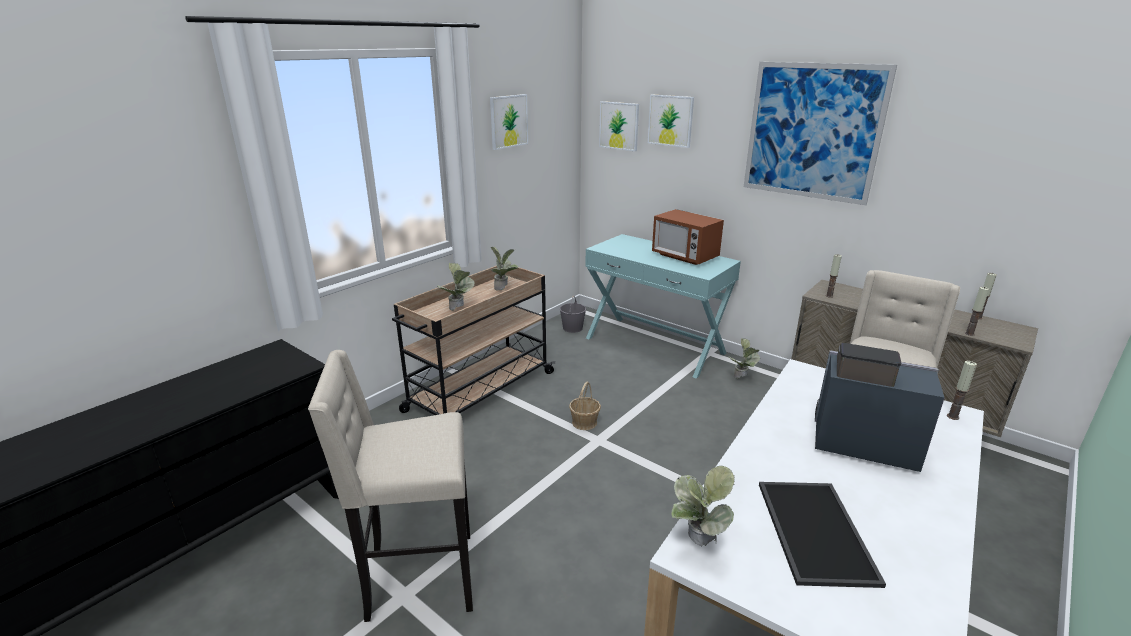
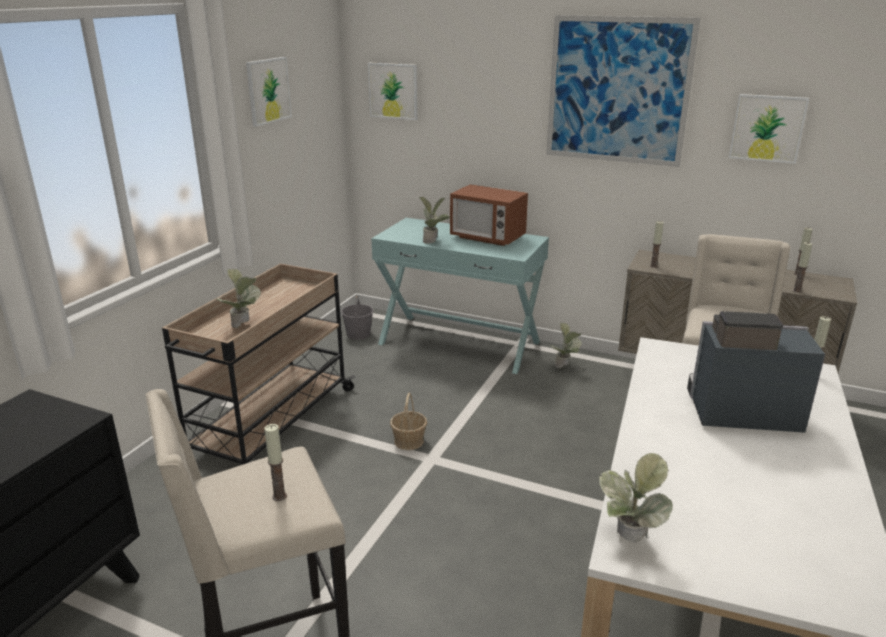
camera: 15 degrees left, 0 degrees up
(420, 450) = (279, 496): none -> candle
(504, 288) = (289, 294): potted plant -> potted plant (433, 241)
(670, 120) = (456, 83): picture -> picture (767, 128)
(812, 530) = (730, 506): tray -> none

